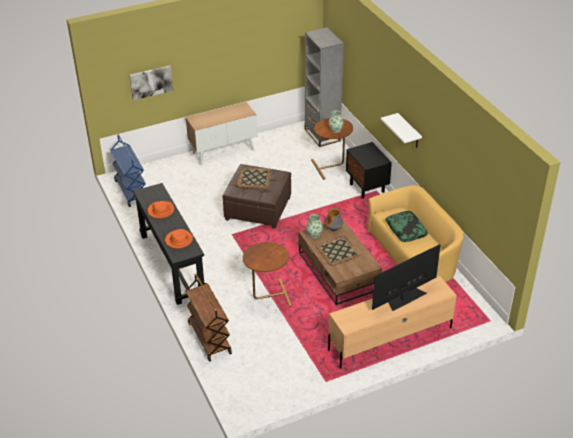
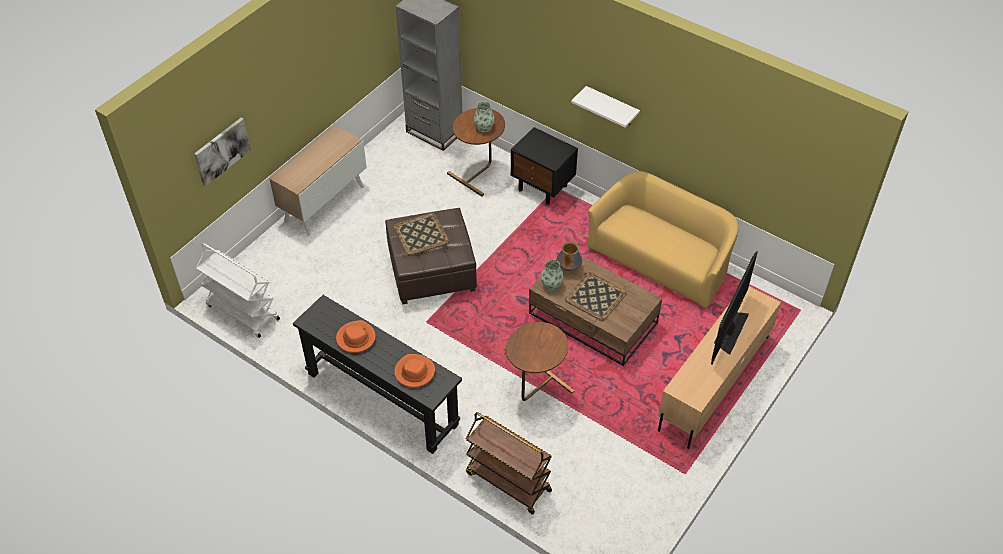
camera: 30 degrees left, 10 degrees up
(131, 191) = (242, 312): blue cart -> white cart
(406, 230) = (653, 234): pillow -> none

